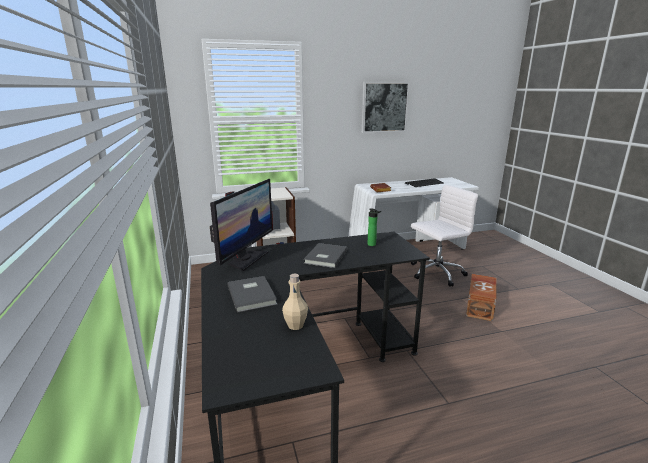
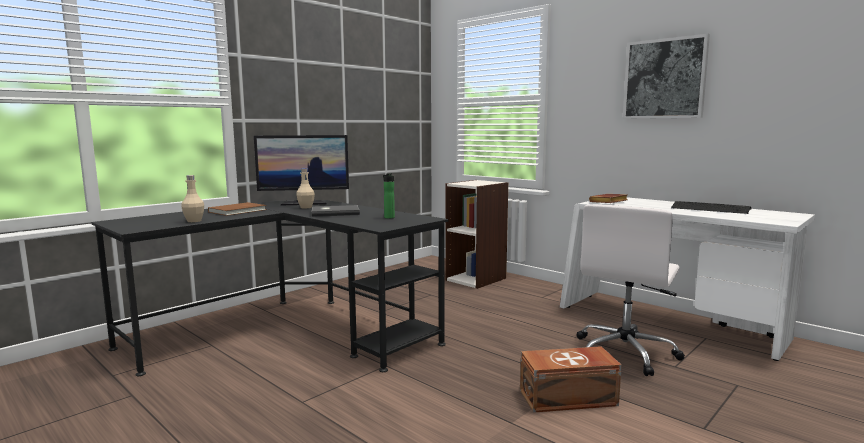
camera: 60 degrees right, 10 degrees down
(253, 294) = (239, 211): grey book -> brown book
(276, 262) = (306, 207): none -> beige bottle
(435, 273) = (625, 352): white office chair -> white office chair turned 90 degrees clockwise

